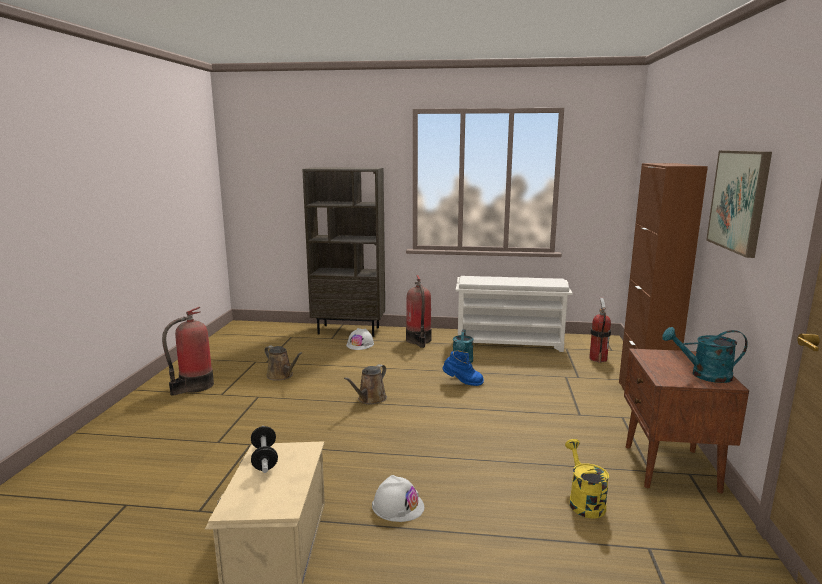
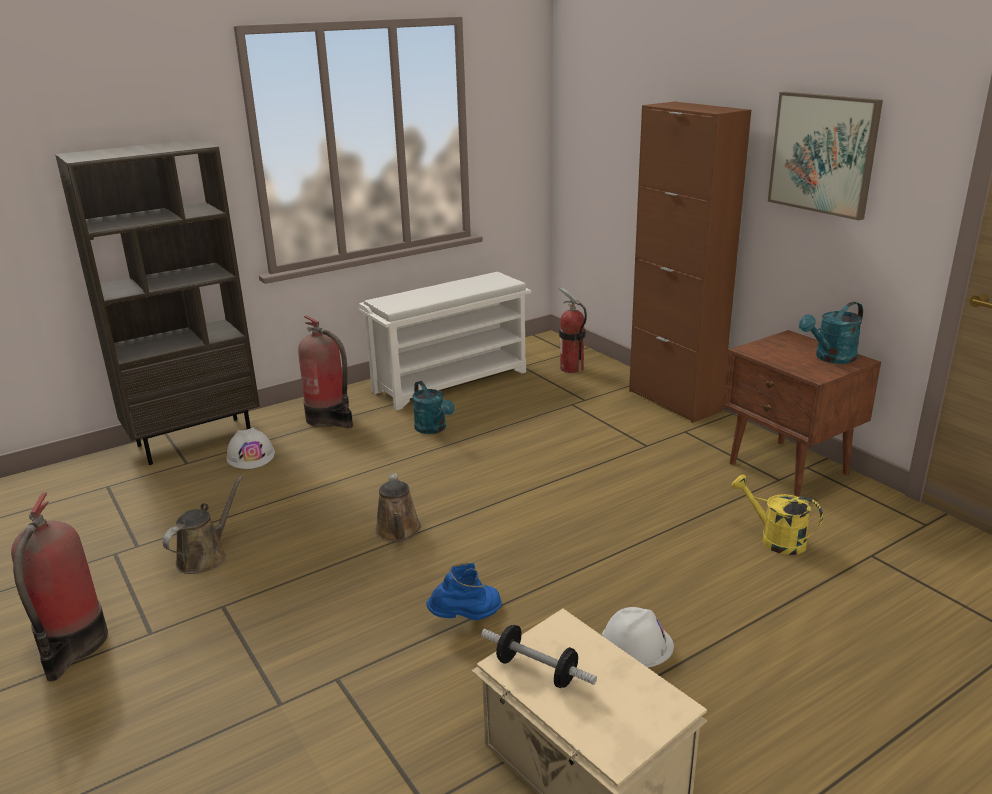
camera: 40 degrees left, 10 degrees up
(281, 376) = (205, 556): brown watering can -> brown watering can turned 60 degrees counterclockwise
(462, 383) = (477, 458): blue boot -> blue boot (467, 618)

